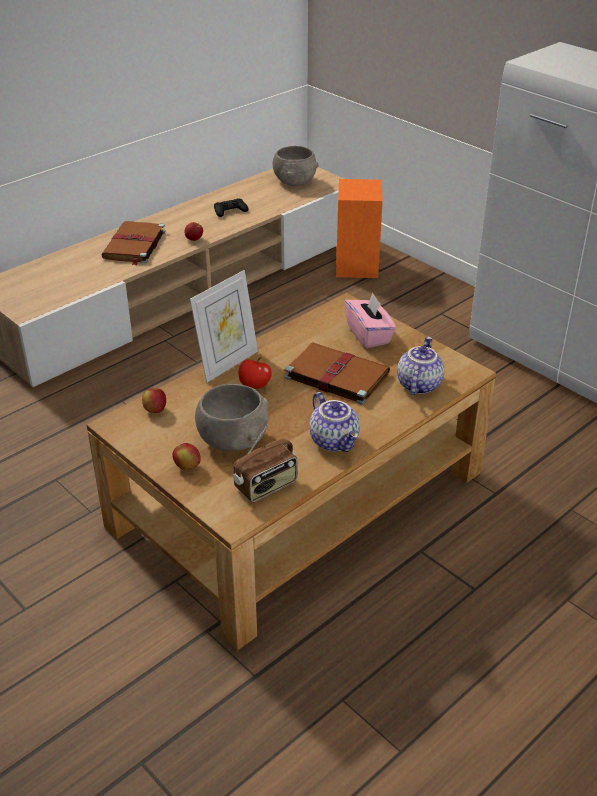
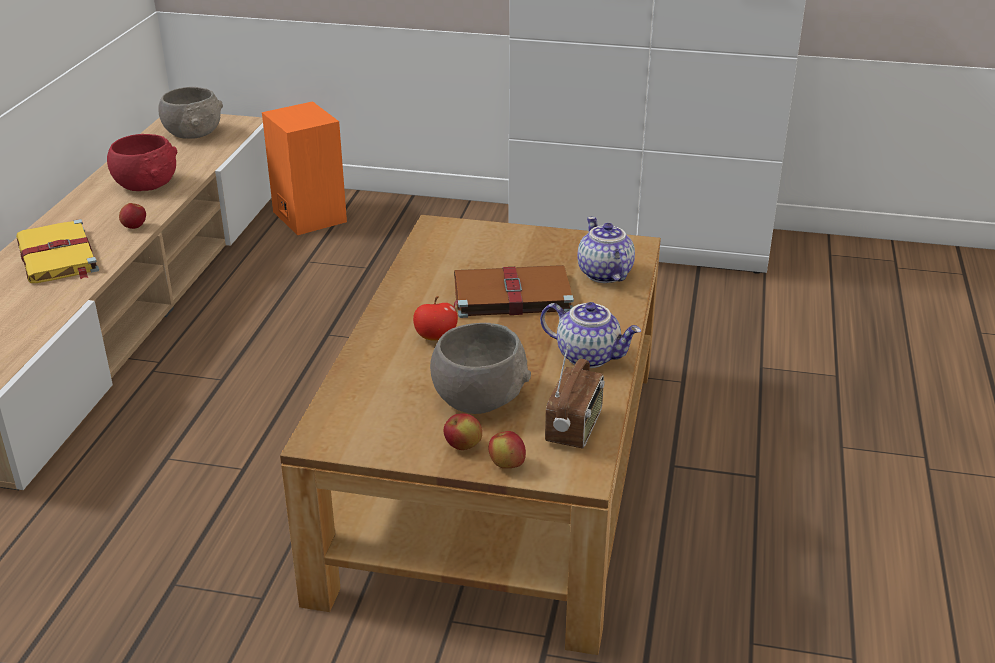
camera: 35 degrees left, 5 degrees down
(134, 245) = (58, 257): brown book -> yellow book
(155, 410) = (350, 405): apple -> apple (507, 465)
(227, 363) = (375, 327): picture frame -> none
(230, 211) = (146, 184): black game controller -> red bowl
(369, 335) = (497, 246): pink tissue box -> none

